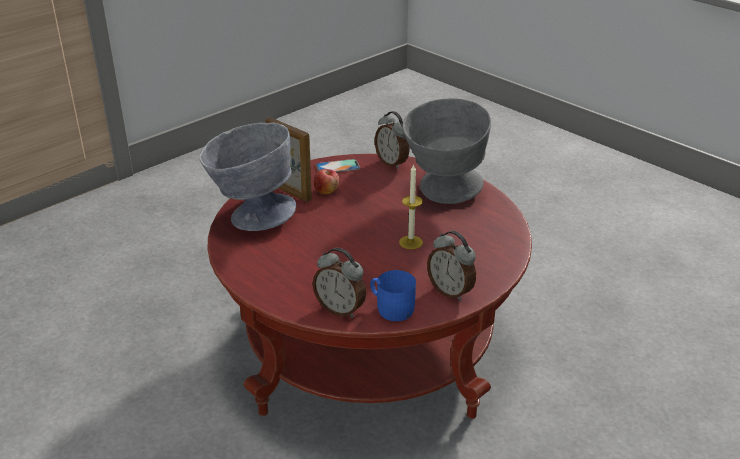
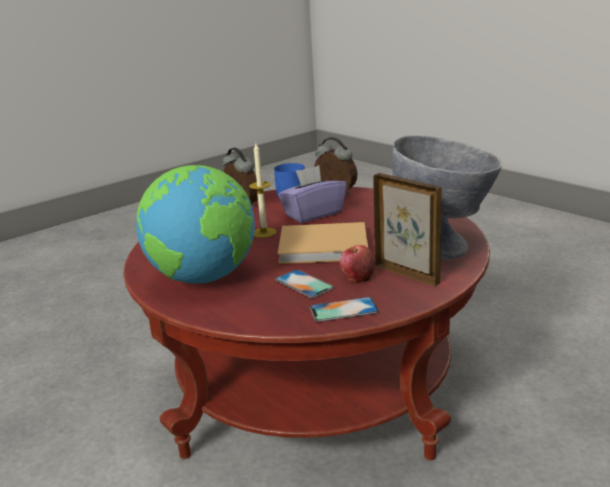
camera: 175 degrees left, 10 degrees down
(350, 221) = (326, 246): none -> beige book
(365, 186) = (304, 284): none -> phone
(365, 269) = (313, 214): none -> purple tissue box
(392, 163) = (257, 318): alarm clock -> none
(442, 193) = (204, 278): grey bowl -> globe

